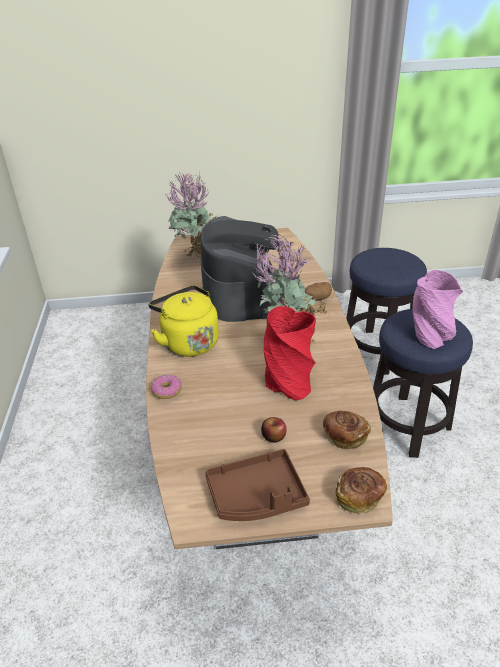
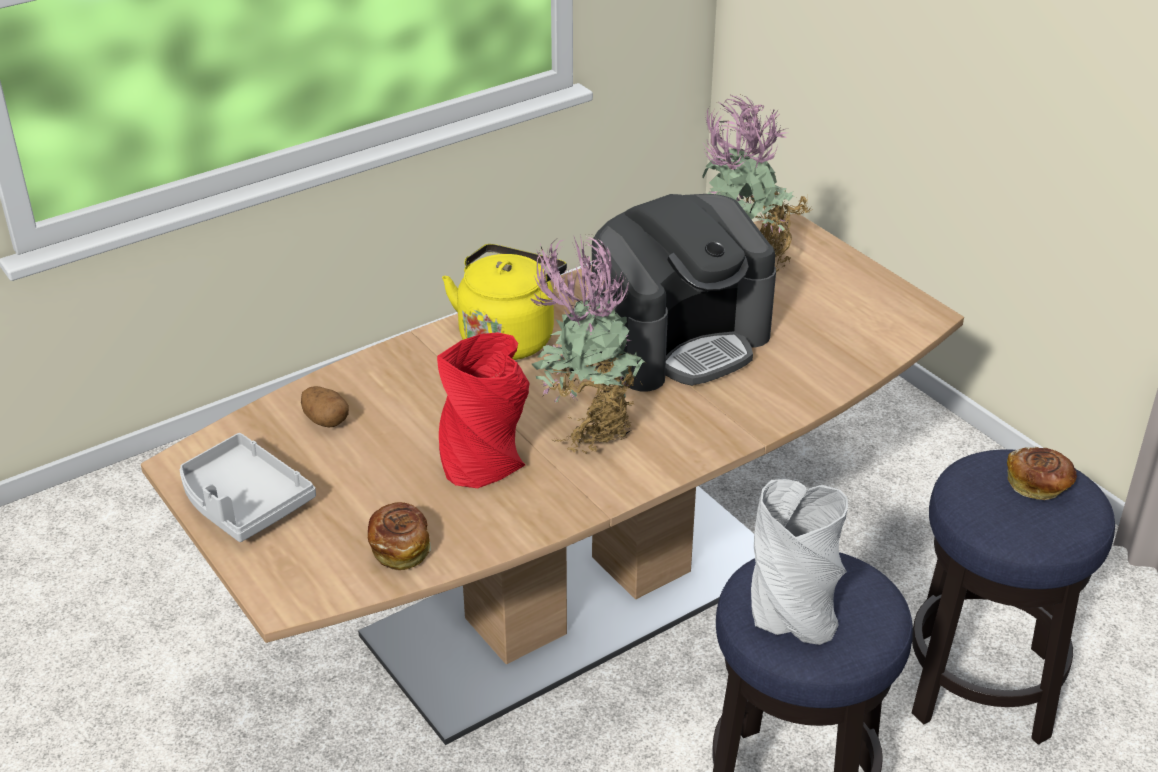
camera: 60 degrees right, 0 degrees up
(167, 391) = (388, 360): donut -> none
(257, 496) = (243, 502): brown tray -> grey tray
(273, 436) = (359, 482): apple -> none
(317, 299) = (739, 424): potato -> potato (325, 420)
(359, 497) = (289, 592): bread -> bread (1038, 486)
(430, 336) = (792, 611): pink vase -> grey vase

